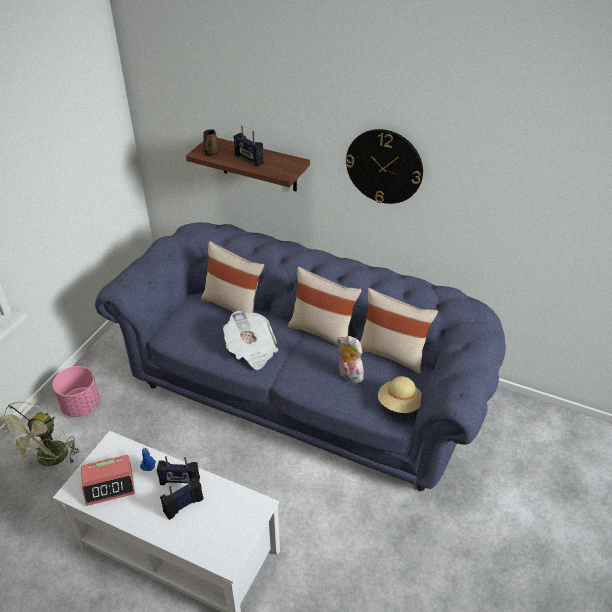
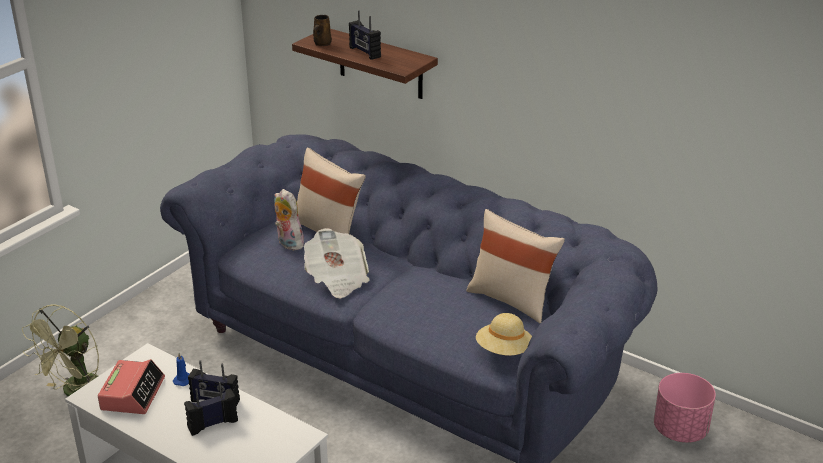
camera: 10 degrees right, 10 degrees down
(81, 405) = (129, 341): pink planter -> pink planter (680, 430)
(109, 484) = (133, 393): alarm clock -> alarm clock turned 75 degrees counterclockwise
(322, 331) = (431, 268): beige pillow -> none
(348, 375) = (449, 315): plush toy -> plush toy (288, 243)
(384, 166) = (521, 66): wall clock -> none

